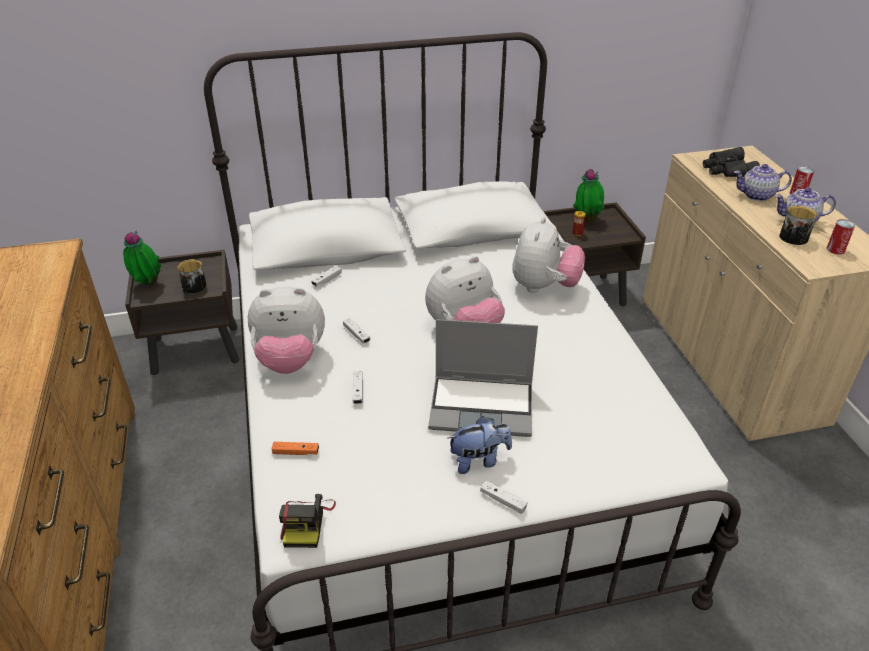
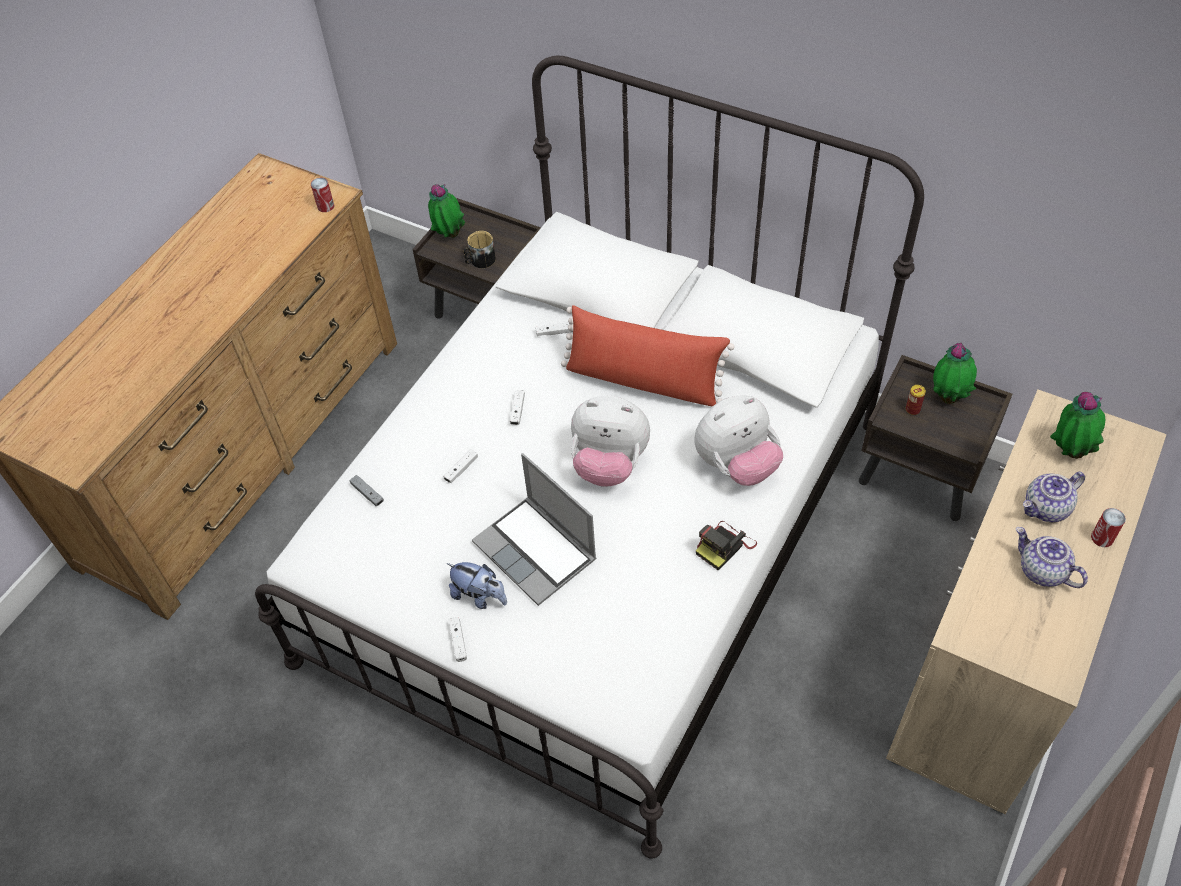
camera: 45 degrees right, 15 degrees up
(290, 360) = (444, 403): plush toy -> none
(296, 452) = (367, 494): orange game controller -> grey game controller
(306, 522) = (320, 556): camera -> camera (724, 546)
(425, 275) = (643, 380): none -> red pillow
(726, 169) = (1069, 451): black binoculars -> potted plant
(756, 195) = (1046, 508): teapot -> teapot turned 75 degrees counterclockwise
(795, 239) = (995, 591): mug -> none
(835, 249) = (1022, 633): can -> can (325, 206)

